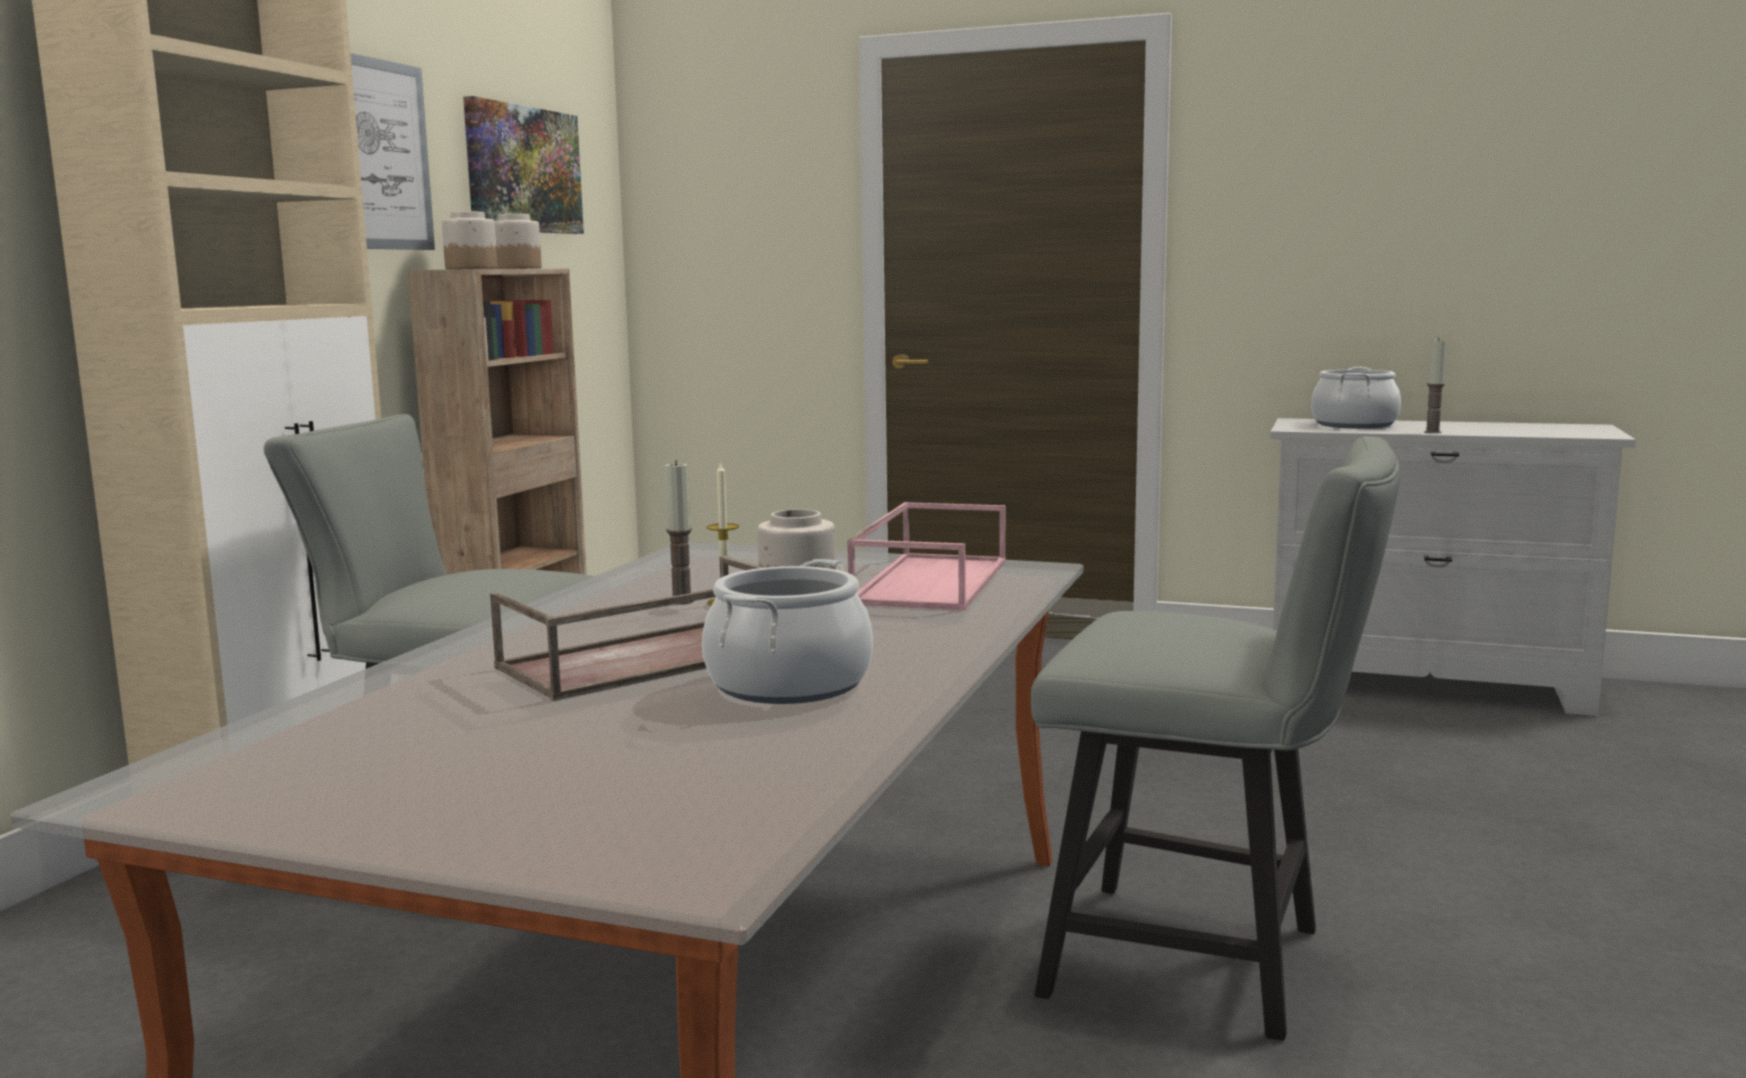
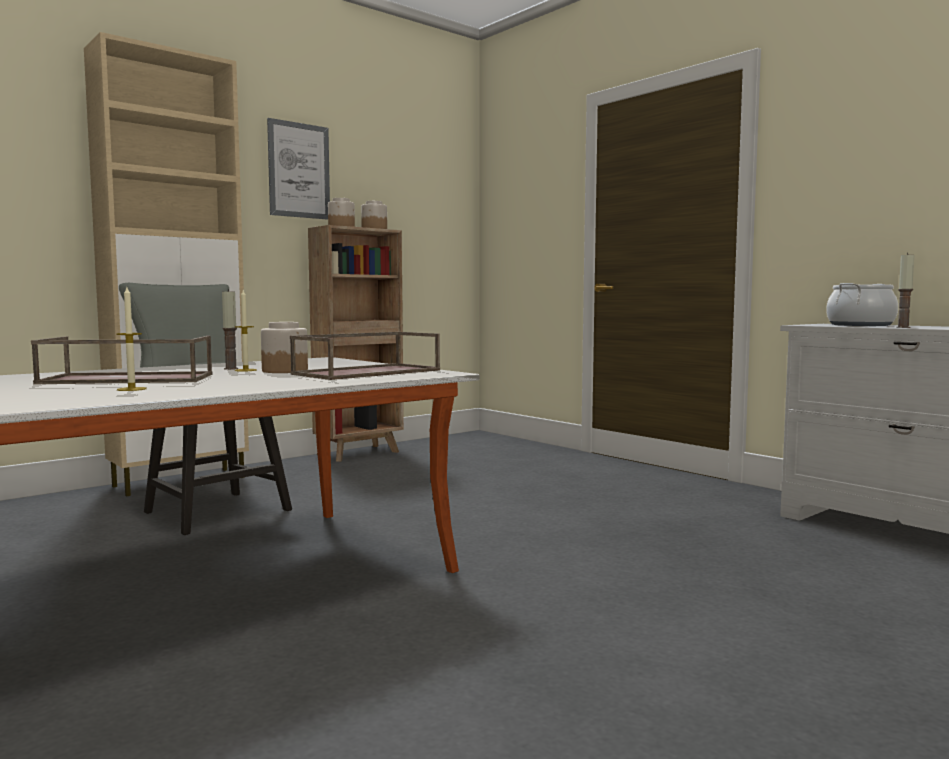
camera: 30 degrees right, 5 degrees down
(522, 170) = (400, 182): picture -> none
(788, 684) = (131, 389): cooking pot -> candle
(929, 581) = (368, 372): pink tray -> brown tray
(1207, 964) = (442, 641): grey chair -> none

